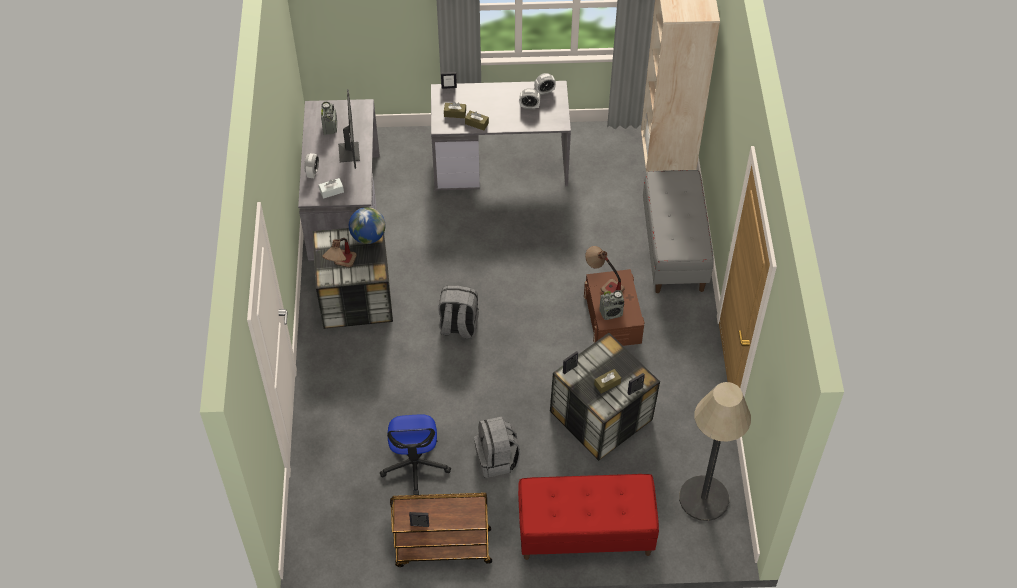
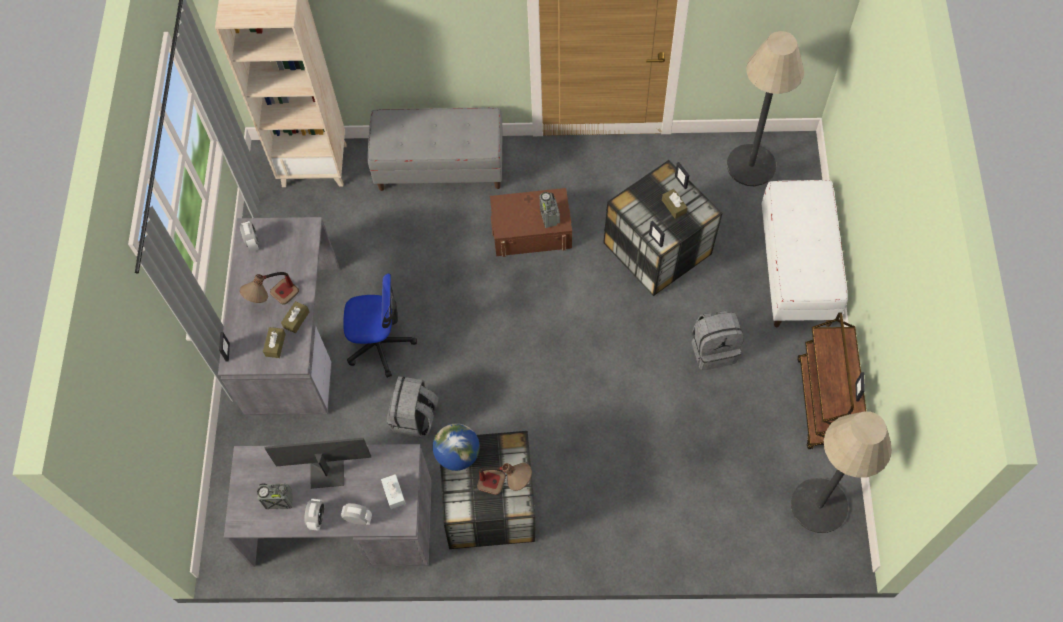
camera: 85 degrees left, 10 degrees up
(344, 538) = (819, 505): none -> floor lamp
(415, 465) = (724, 432): office chair -> office chair (380, 343)
(458, 326) = (537, 387): grey backpack -> grey backpack (415, 417)
(529, 106) = (276, 259): alarm clock -> alarm clock (317, 518)
(585, 533) = (796, 270): red bench -> white bench
(603, 283) = (508, 223): table lamp -> table lamp (274, 301)

